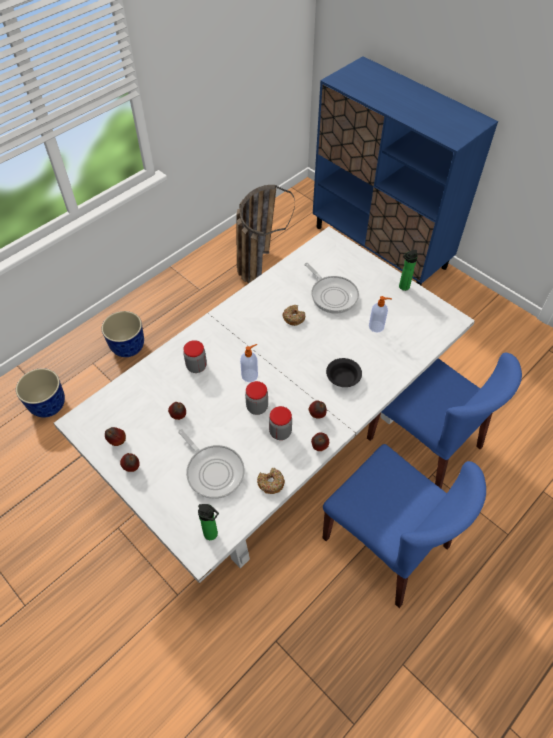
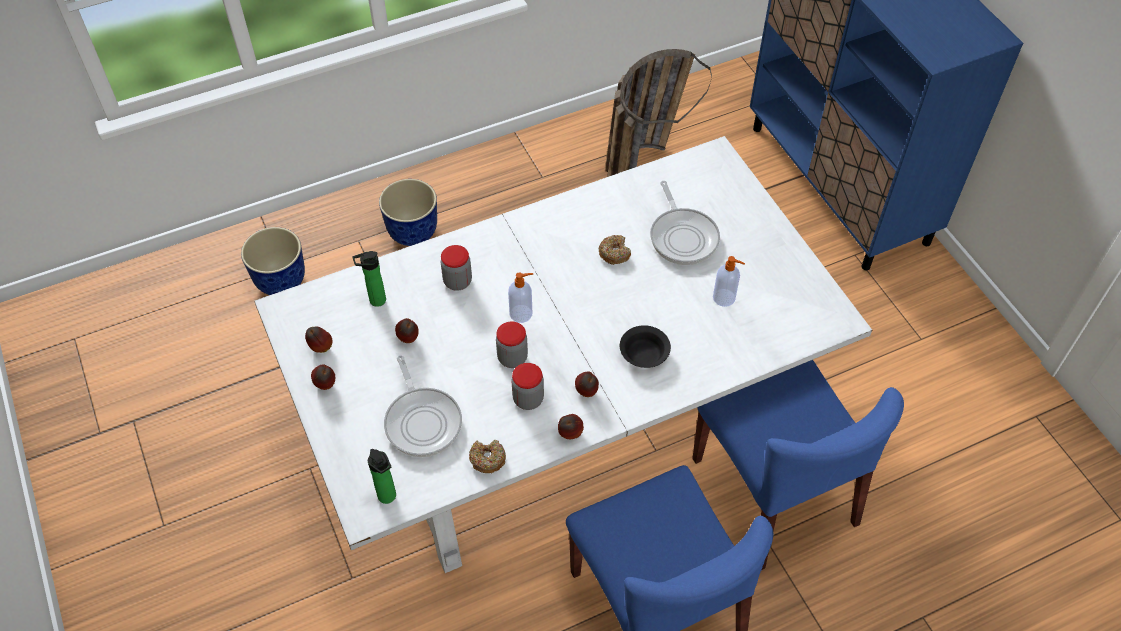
camera: 20 degrees right, 0 degrees up
(403, 287) = (789, 253): bottle -> bottle (375, 301)

